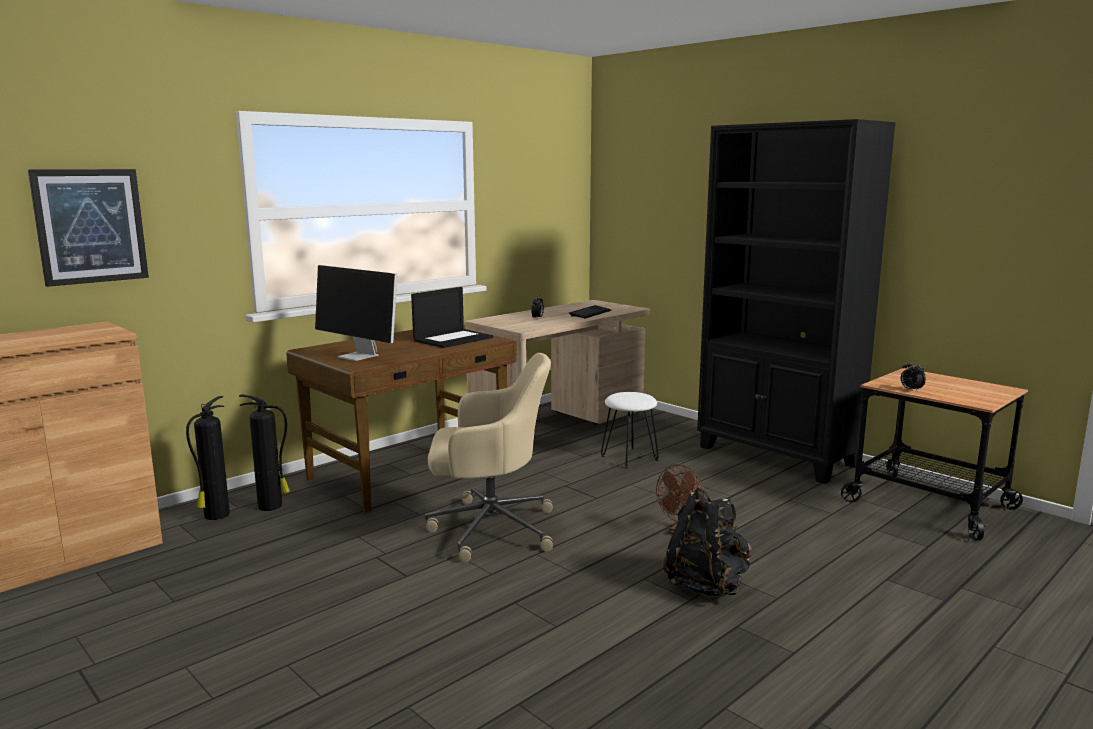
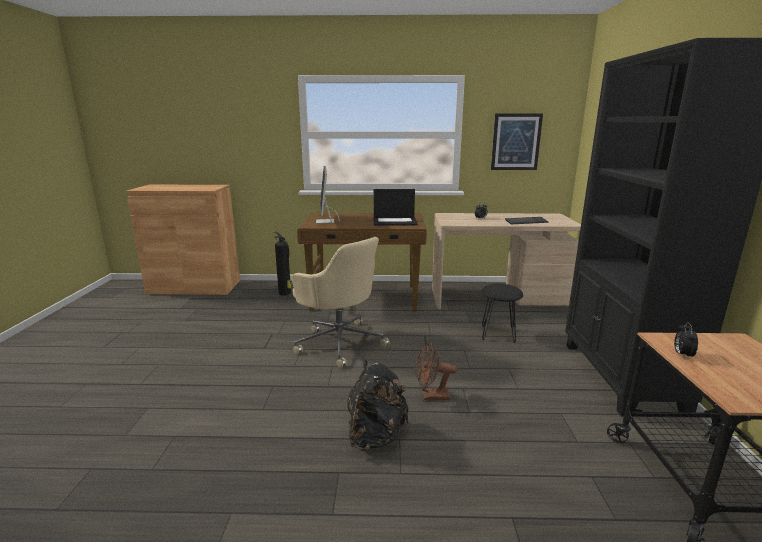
camera: 45 degrees right, 5 degrees up
(90, 226) = (224, 137): picture -> picture (515, 142)
(215, 516) = (261, 290): fire extinguisher -> none
(629, 458) = (498, 334): white stool -> black stool

